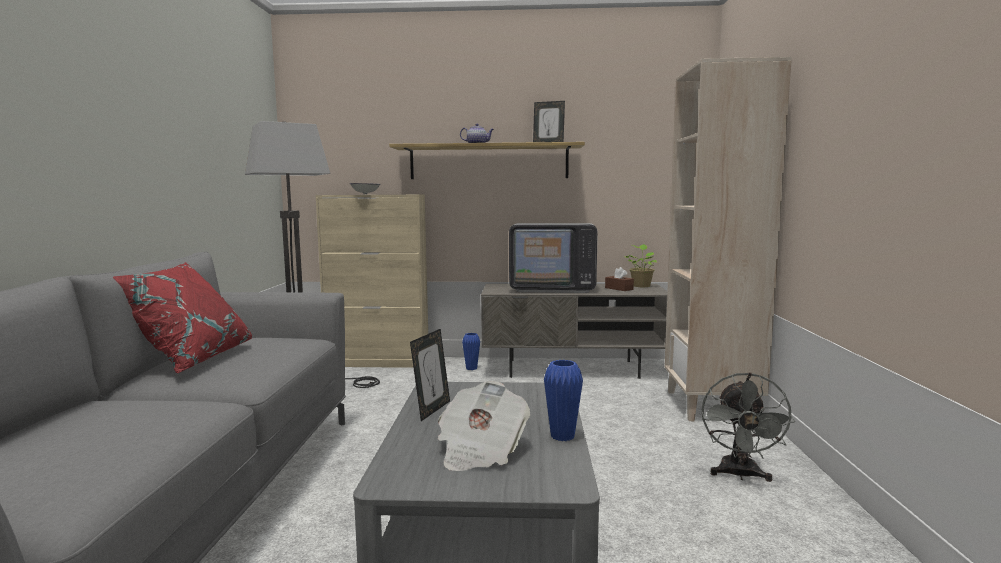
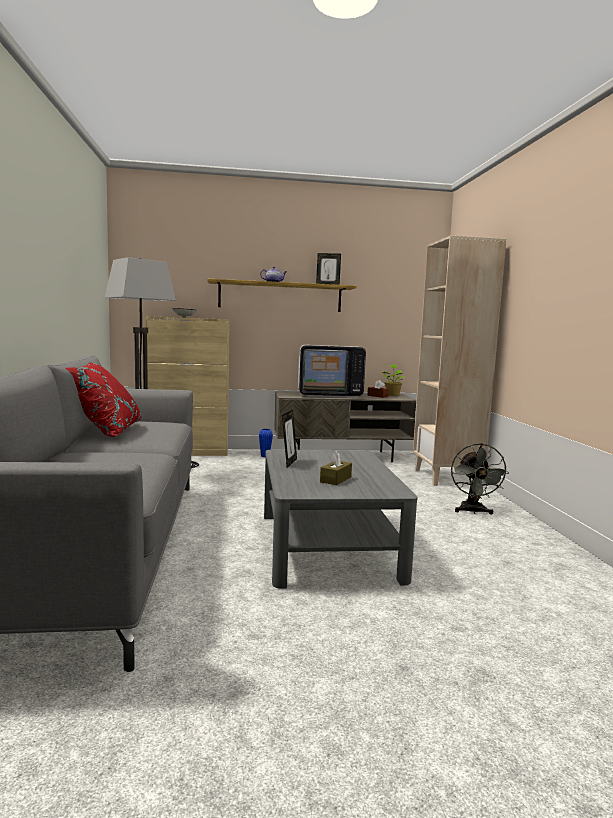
camera: 10 degrees left, 0 degrees up
(480, 450) = (335, 479): newspaper -> brown tissue box
(562, 436) = (381, 473): blue vase -> none

